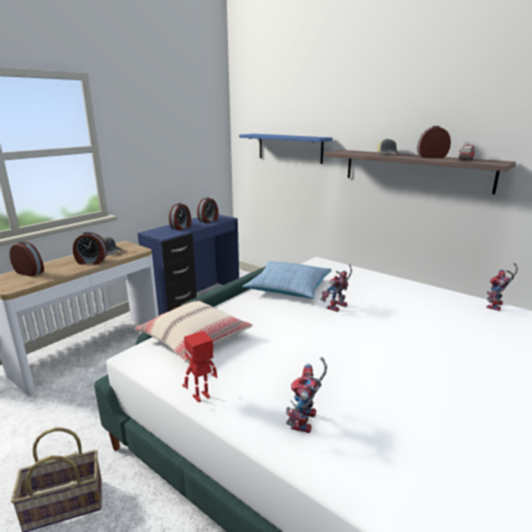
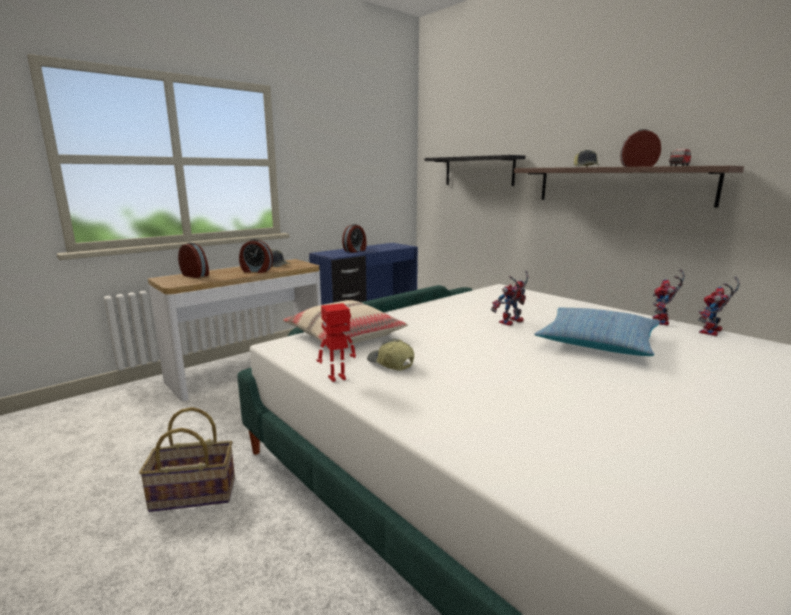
camera: 10 degrees right, 5 degrees down
(209, 220) = (386, 247): alarm clock -> none
(245, 372) = (390, 364): none -> cap
(288, 287) = (460, 305): pillow -> pillow (597, 342)
(289, 148) = (478, 171): blue shelf -> black shelf
(305, 423) = (445, 407): toy robot -> toy robot (662, 322)

